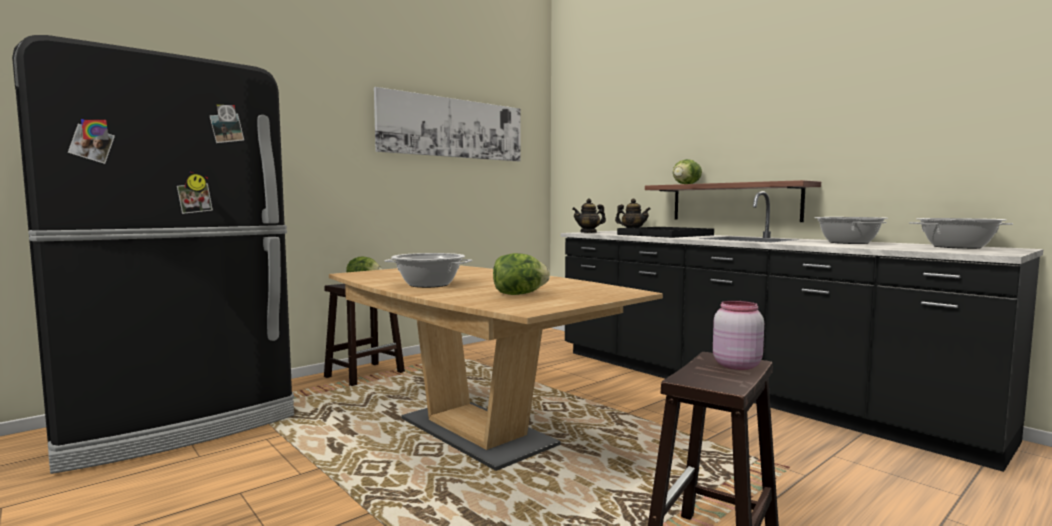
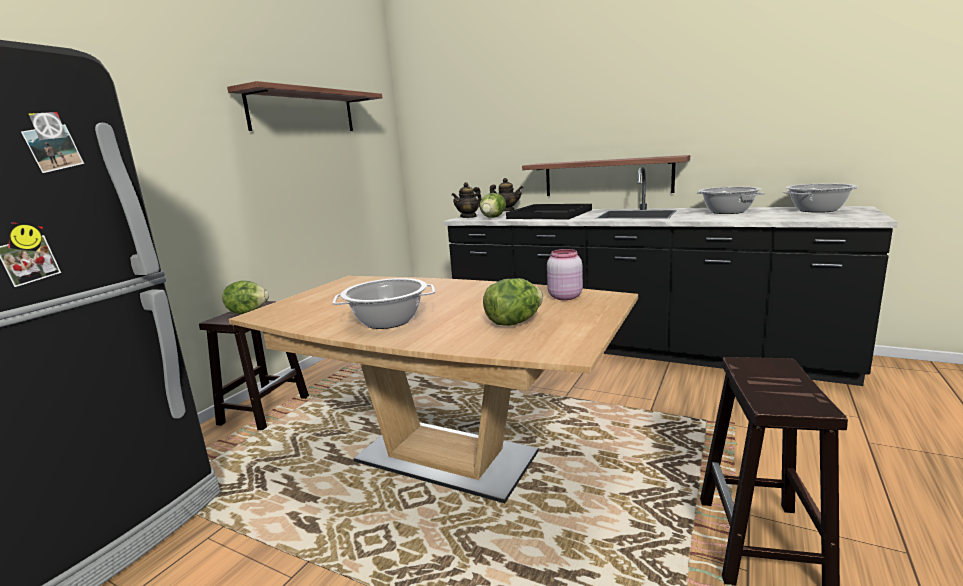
camera: 20 degrees left, 10 degrees up
(453, 128) = (303, 112): picture -> shelf
(686, 184) = (561, 162): lettuce -> lettuce (493, 217)
(735, 365) = (777, 372): pink jar -> pink jar (564, 297)

